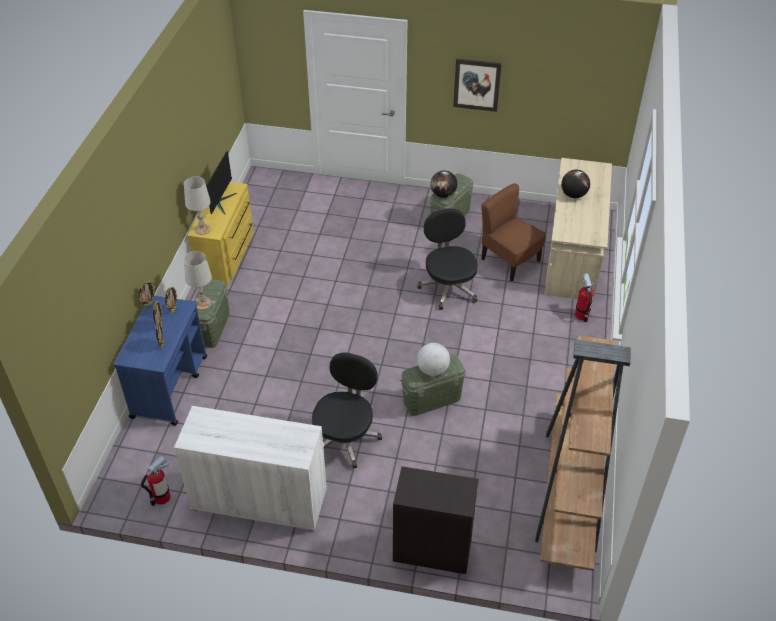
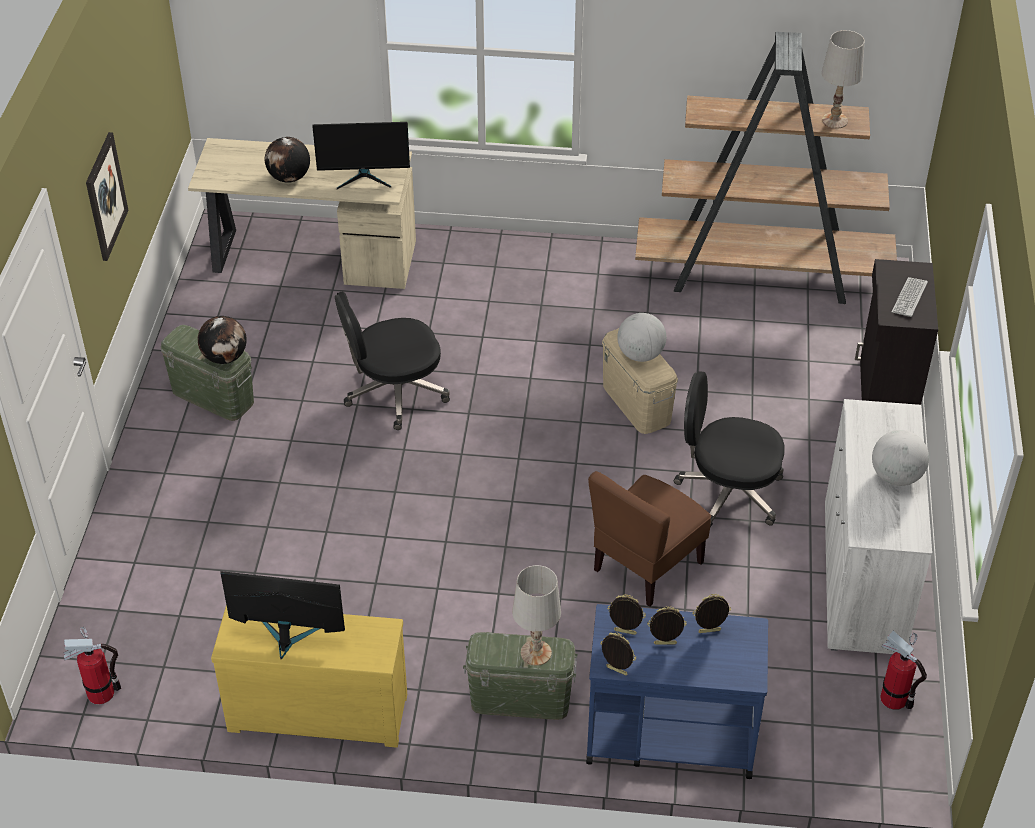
camera: 95 degrees left, 0 degrees up
(202, 229) = (373, 651): white table lamp -> white table lamp (834, 121)
(243, 441) = (896, 476): none -> globe
(430, 492) = (909, 297): none -> keyboard
(431, 400) = (637, 403): green storage box -> beige storage box
(509, 261) = (328, 325): brown chair -> brown chair (646, 566)
(576, 225) = (364, 177): none -> monitor
(582, 315) = (446, 252): fire extinguisher -> fire extinguisher (101, 693)

